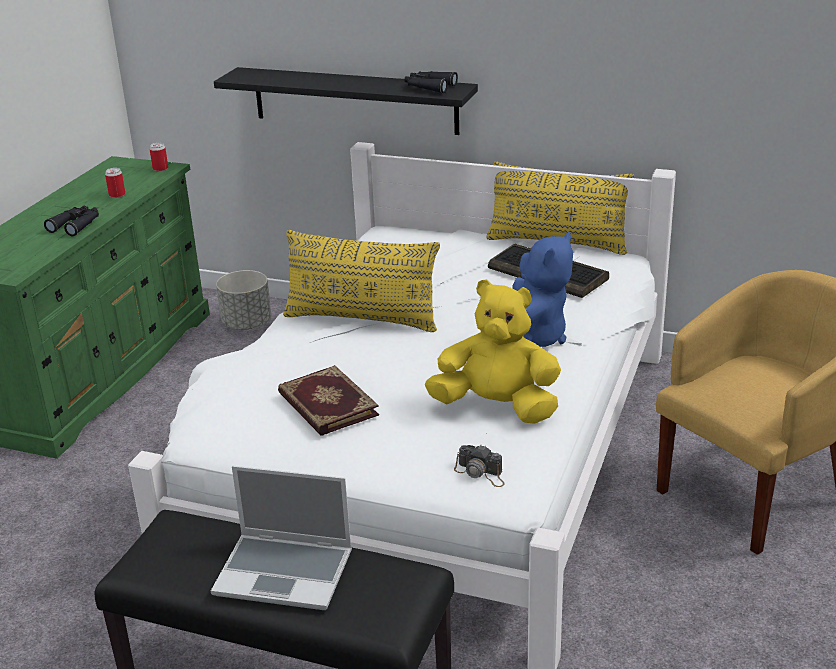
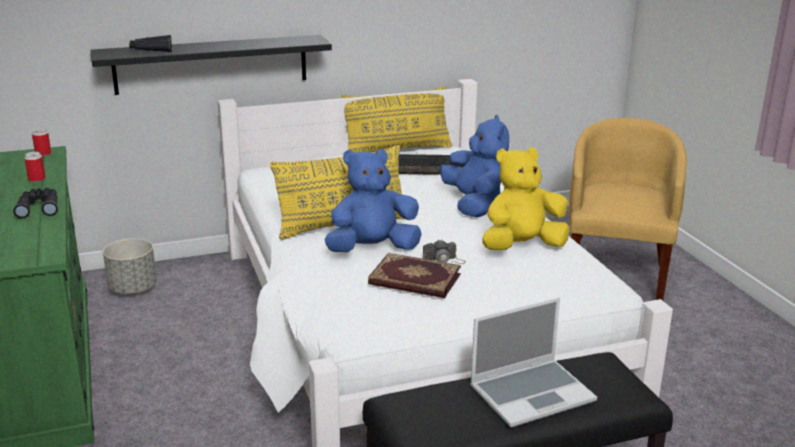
camera: 40 degrees left, 5 degrees down
(347, 356) = (372, 249): none -> blue plush toy
(429, 87) = (290, 40): black binoculars -> black binoculars (151, 50)
(481, 473) = (575, 283): camera -> camera (443, 260)

